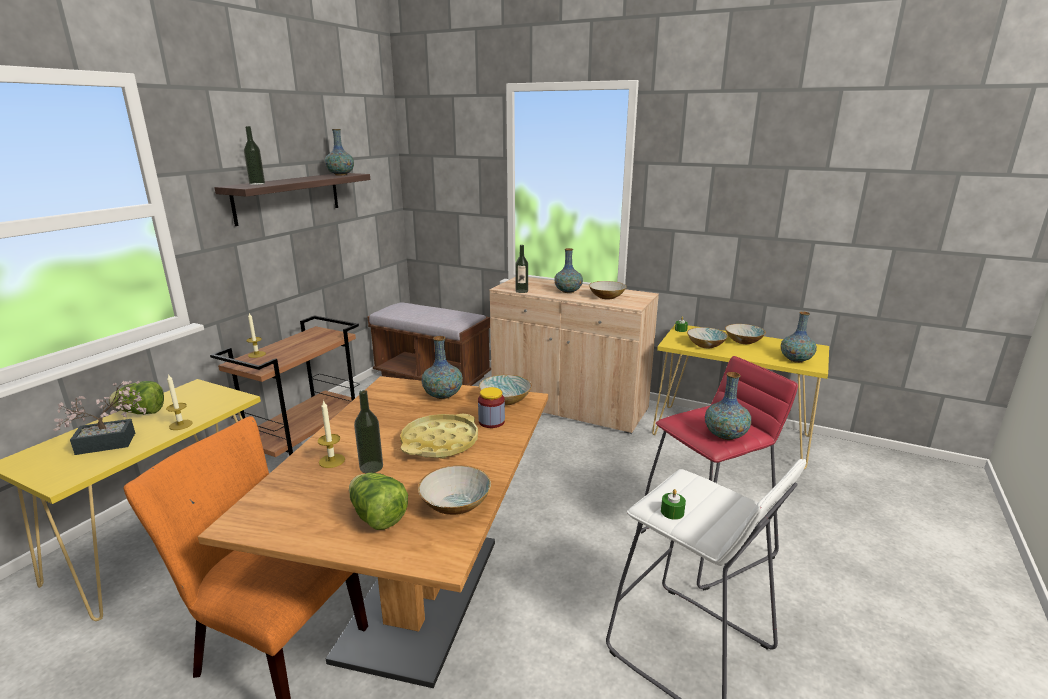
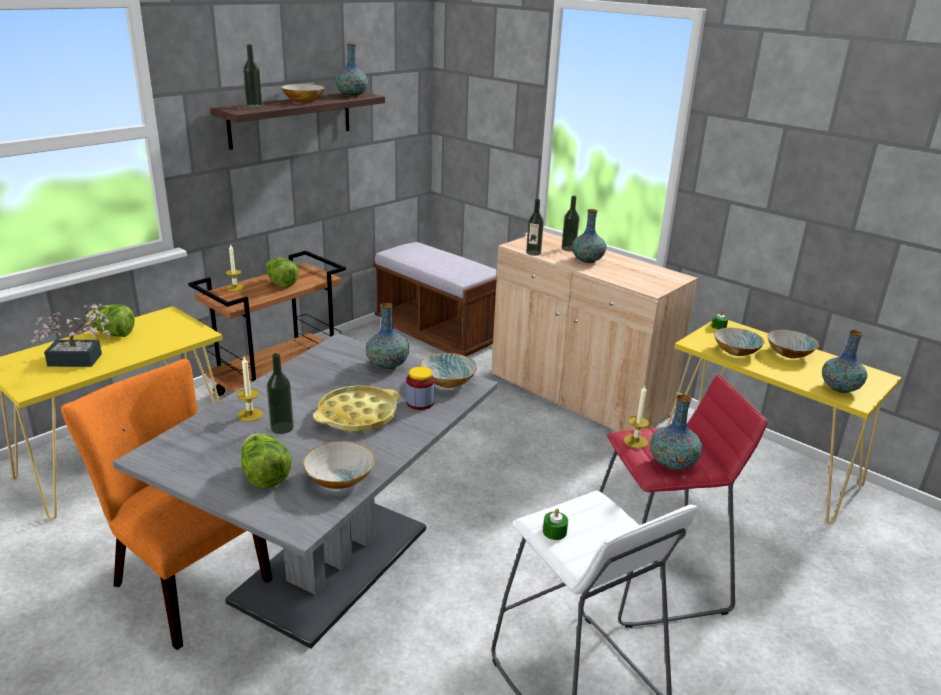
camera: 15 degrees right, 5 degrees up
(180, 425) = (142, 352): candle -> candle (635, 441)
(301, 345) = (281, 284): none -> lettuce
(421, 596) = (332, 564): brown dining table -> grey dining table
(547, 285) = (568, 249): none -> bottle
(606, 297) = (628, 274): bowl -> bowl (303, 101)

